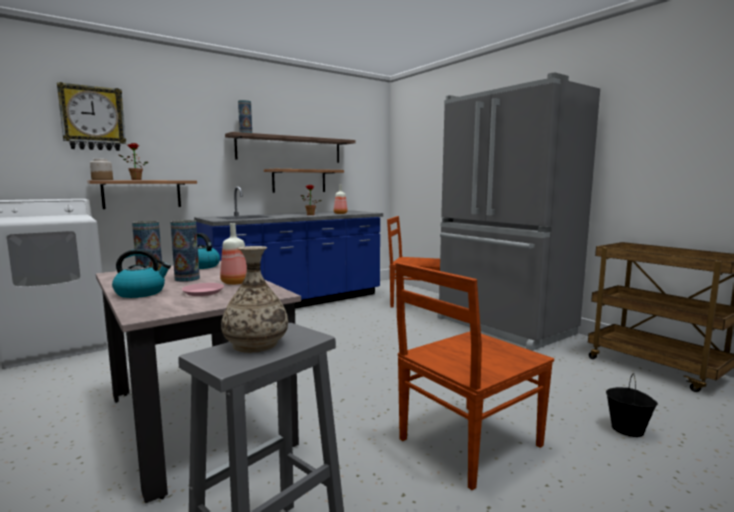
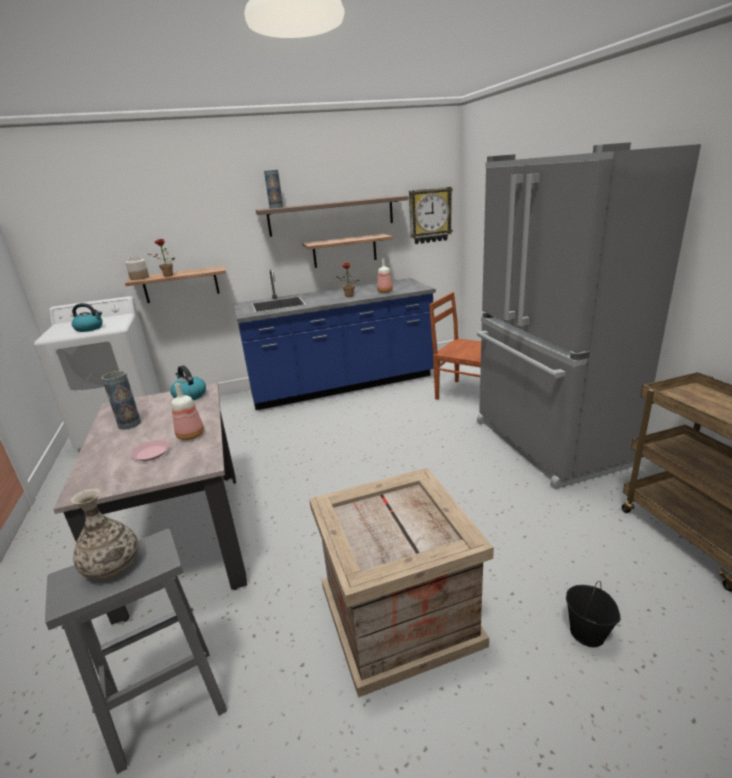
camera: 20 degrees right, 15 degrees up
(93, 118) = (123, 215): wall clock -> wall clock (430, 215)
(141, 293) = (106, 449): kettle -> kettle (90, 328)
(187, 279) = (159, 423): vase -> none
(467, 443) = (397, 615): brown chair -> crate

